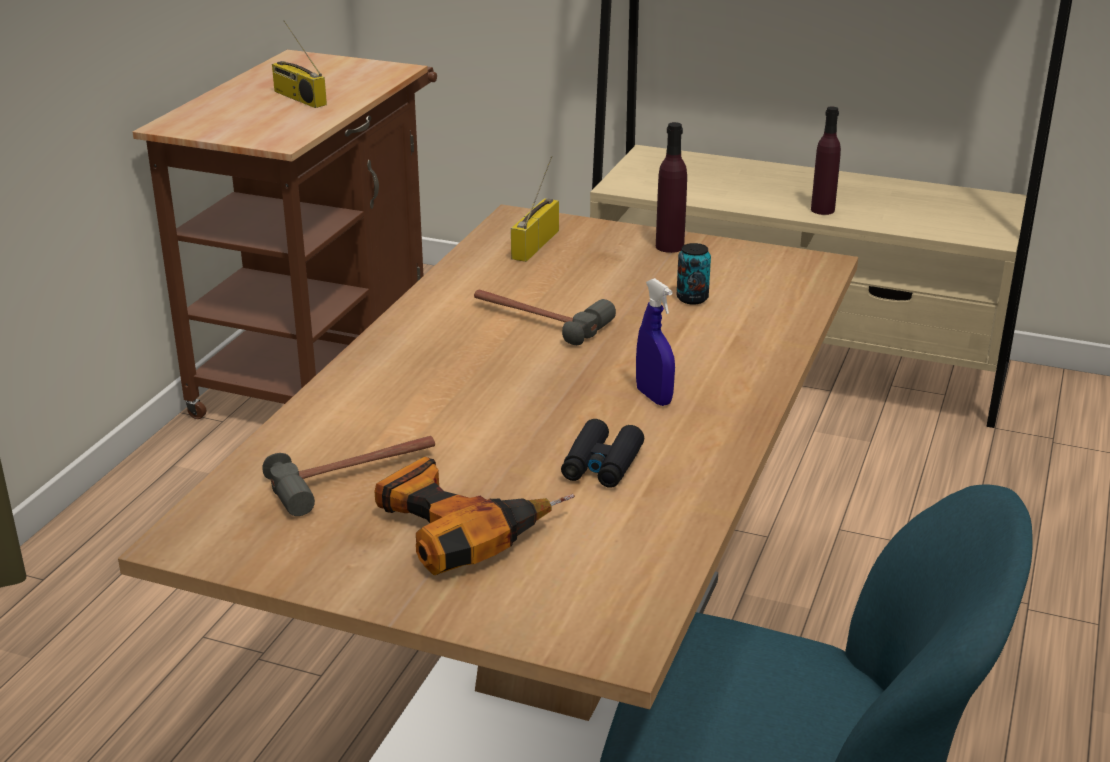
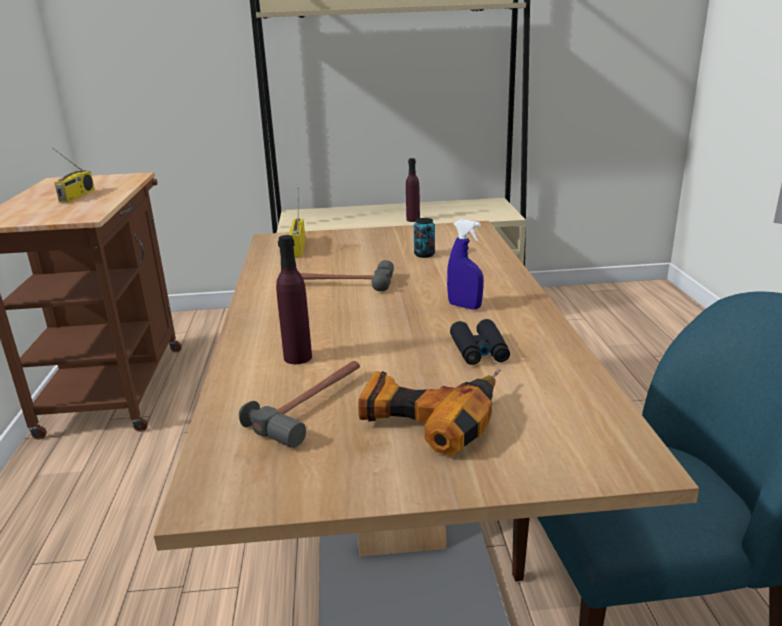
camera: 25 degrees left, 5 degrees down
(298, 98) = (77, 196): radio -> radio turned 105 degrees counterclockwise
(669, 246) = (381, 234): purple bottle -> purple bottle (298, 357)

